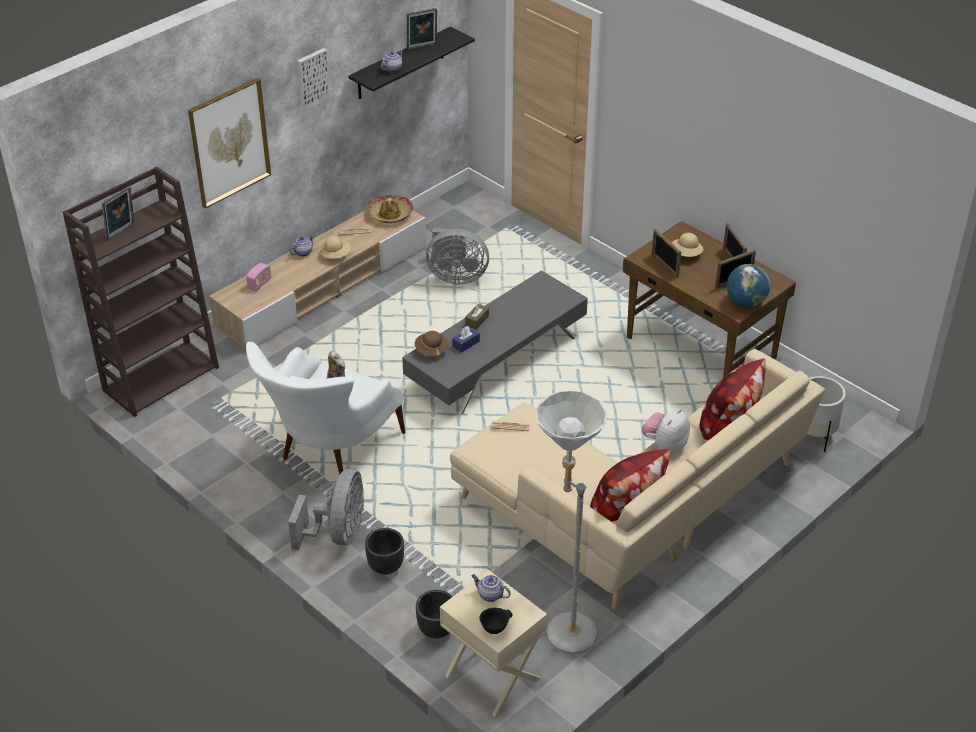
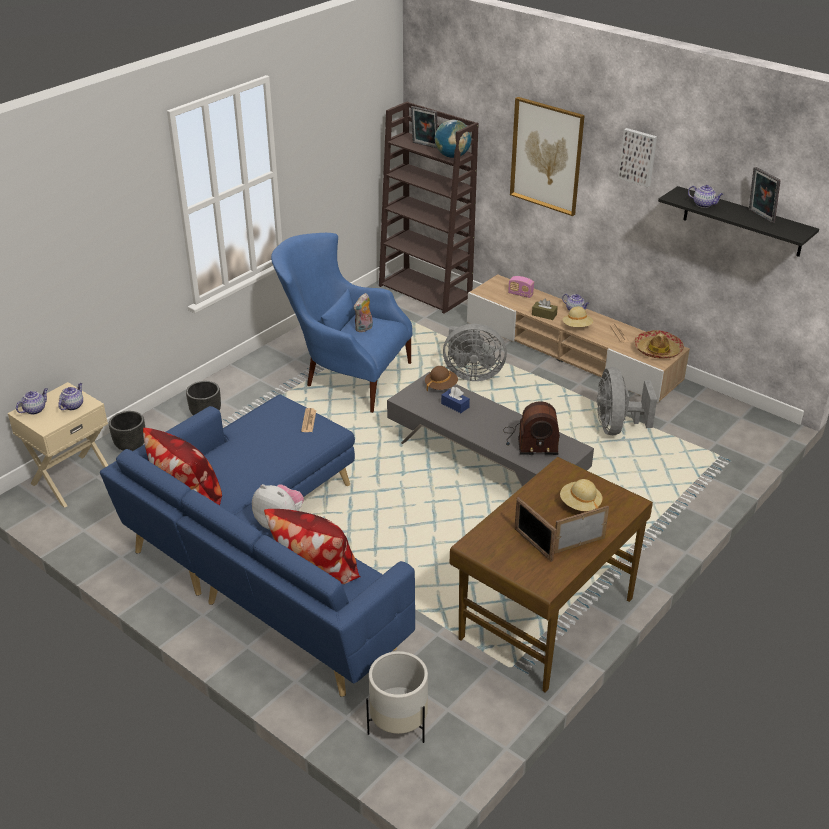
camera: 85 degrees right, 5 degrees down
(328, 452) = (343, 375): white armchair -> blue armchair
(338, 533) = (246, 389): grey fan -> grey fan (471, 374)
(477, 320) = (493, 410): brown tissue box -> brown tissue box (544, 315)
(494, 628) = (35, 409): black bowl -> teapot
(528, 304) = (530, 441): none -> radio
(563, 627) = (119, 519): grey floor lamp -> none
(633, 512) = (266, 563): beige sofa -> blue sofa
(664, 265) = (551, 487): picture frame -> none
(746, 302) = (493, 554): globe -> globe (452, 156)

